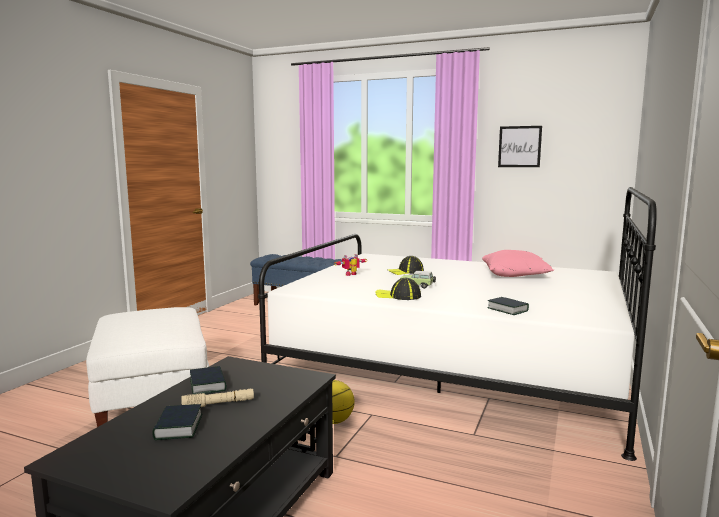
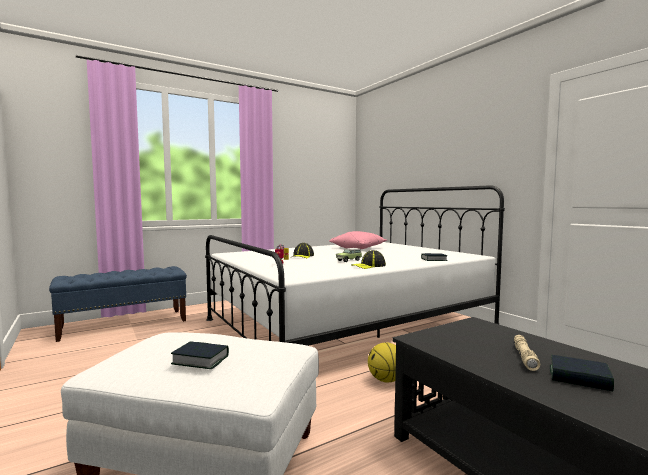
camera: 55 degrees left, 5 degrees down
(208, 385) = (471, 354): book -> book (200, 360)
(519, 146) = (295, 165): picture -> none

